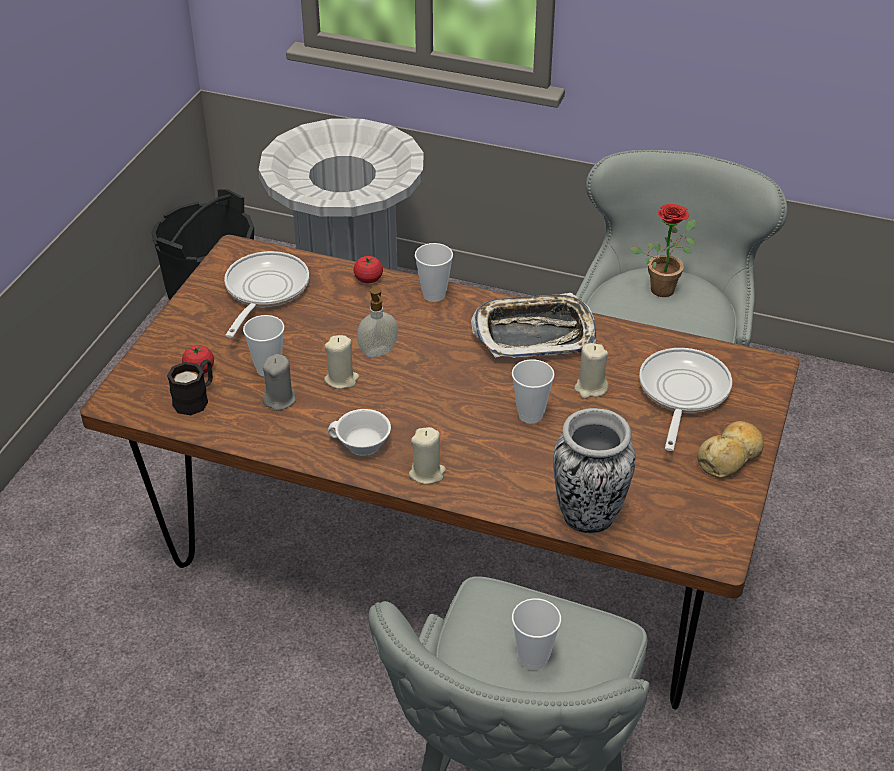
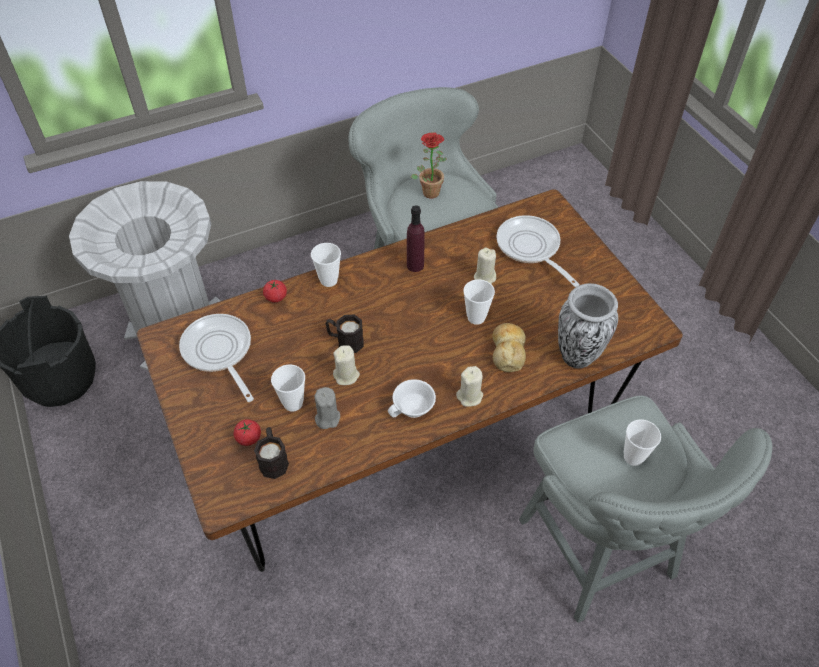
camera: 45 degrees left, 10 degrees up
(378, 352) = (345, 341): soap dispenser -> black mug
(534, 333) = (415, 265): tray -> purple bottle
(730, 457) = (595, 268): bread -> bread (508, 351)

